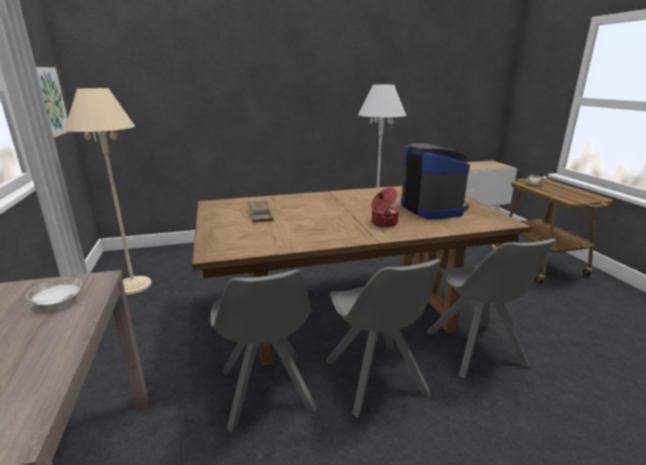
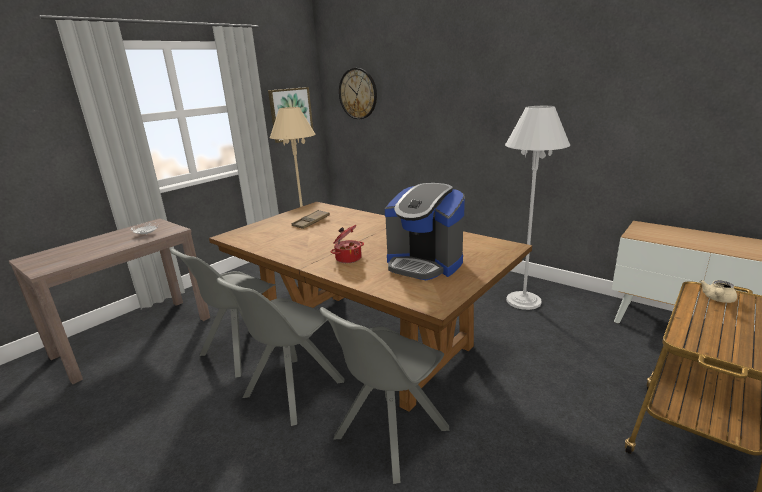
camera: 55 degrees right, 0 degrees up
(136, 76) = (358, 94): none -> wall clock
(432, 208) = (424, 264): coffee machine -> coffee machine turned 90 degrees clockwise

